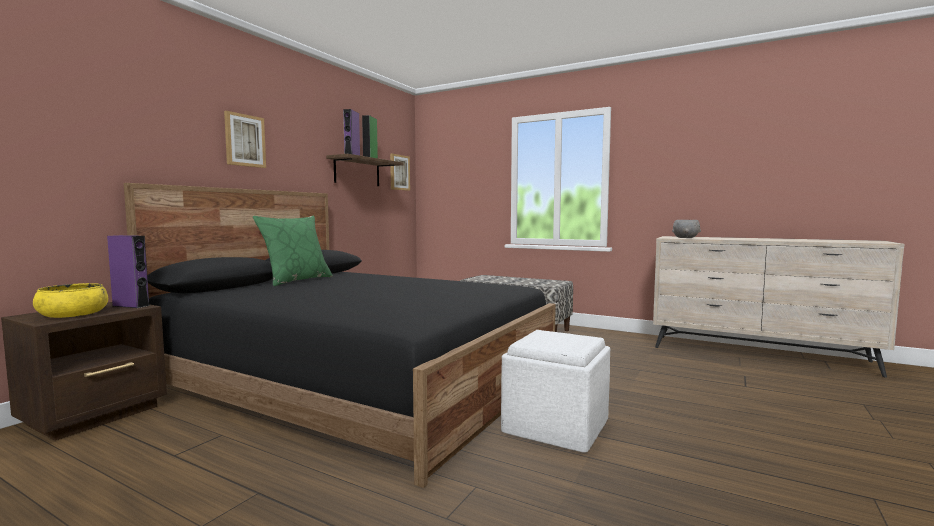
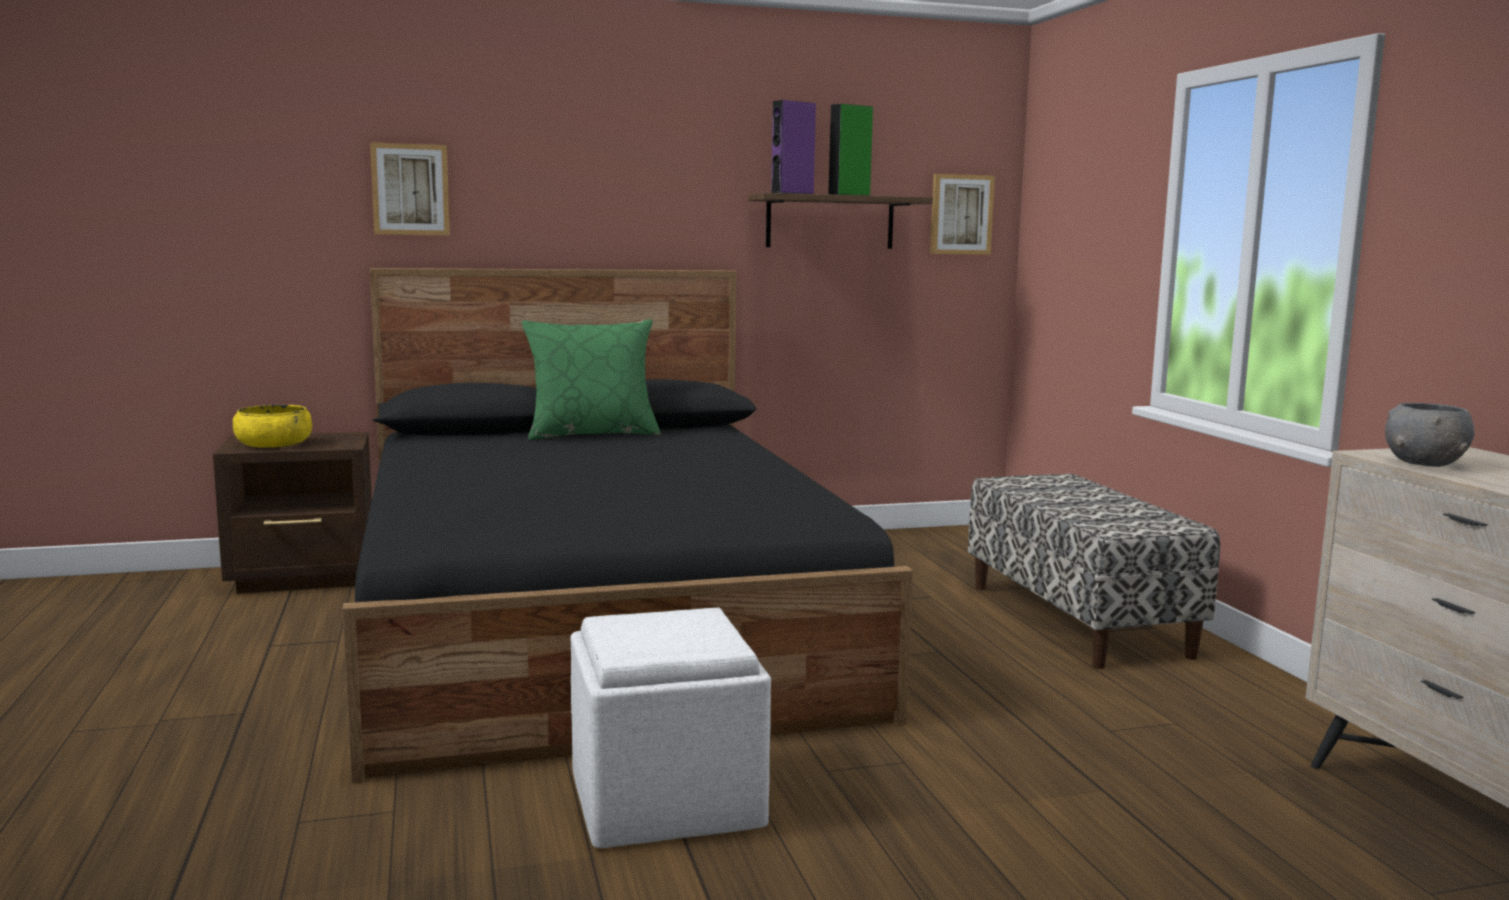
camera: 45 degrees right, 5 degrees up
(131, 305) = (344, 442): purple speaker -> none
(244, 140) = (569, 185): picture -> picture (410, 189)

